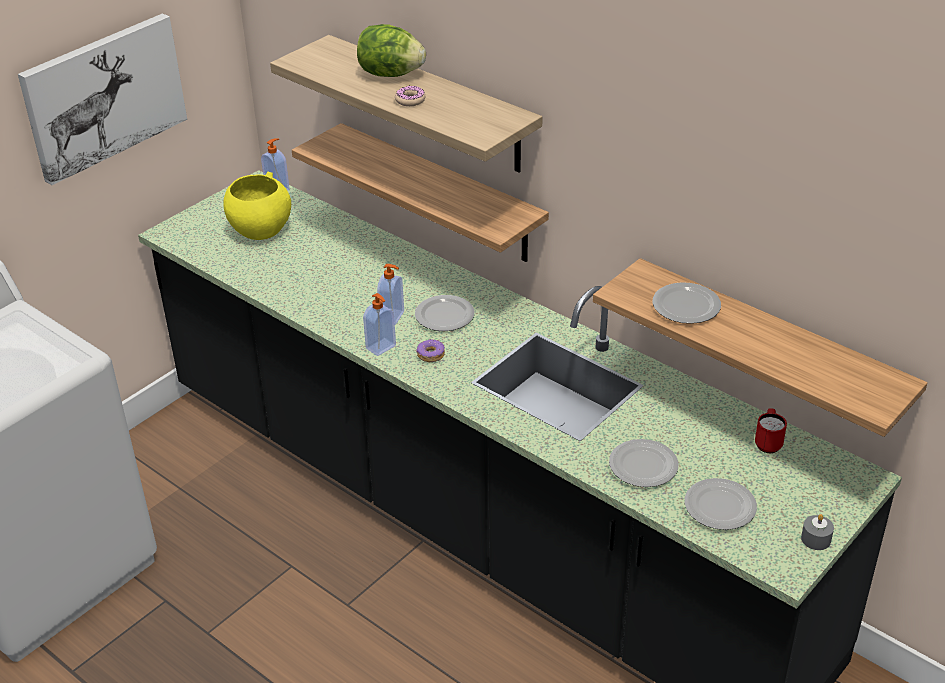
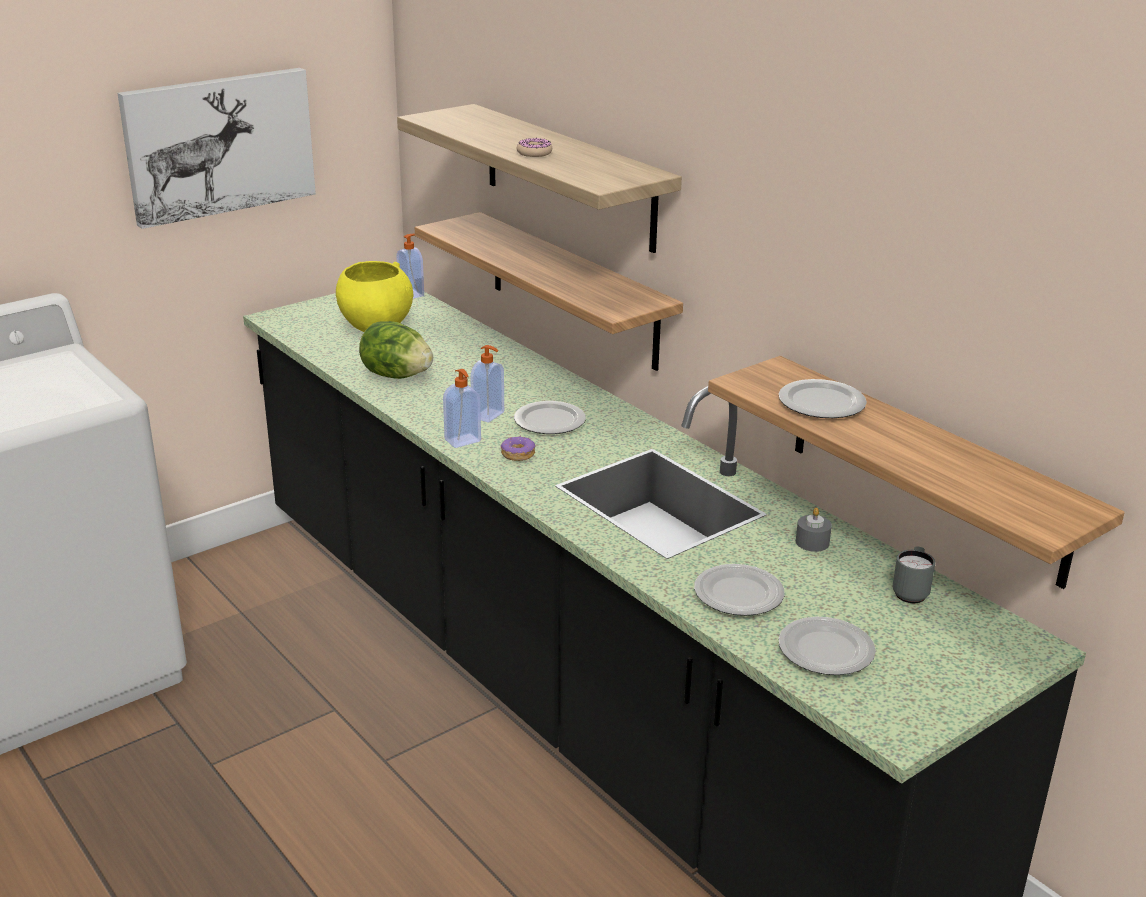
camera: 10 degrees right, 10 degrees down
(390, 74) = (524, 134): lettuce -> lettuce (396, 376)
(768, 443) = (911, 592): red mug -> grey mug
(816, 539) = (947, 704): grey candle -> grey candle (812, 542)

